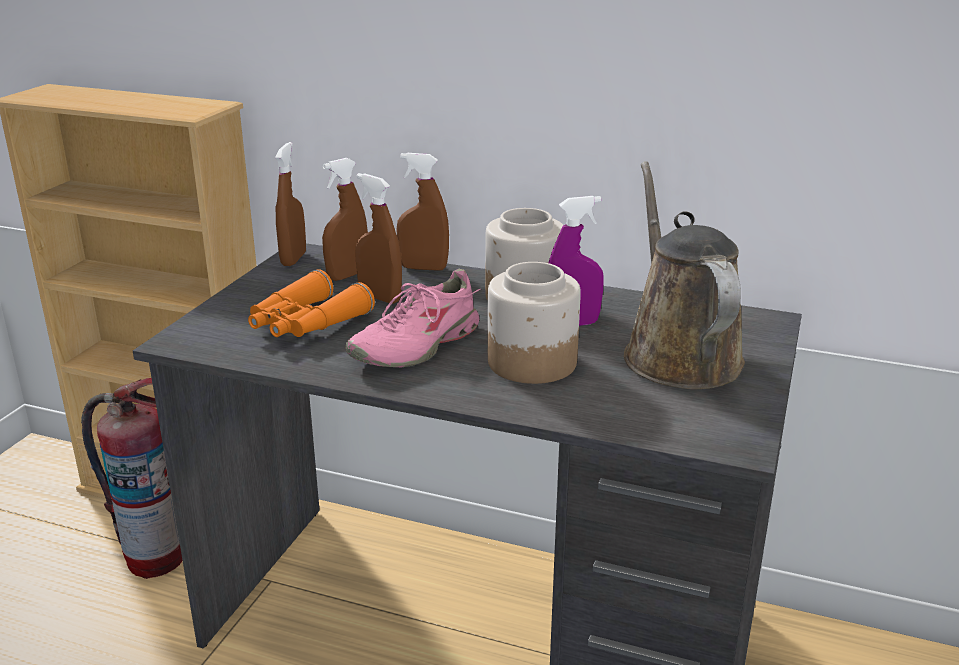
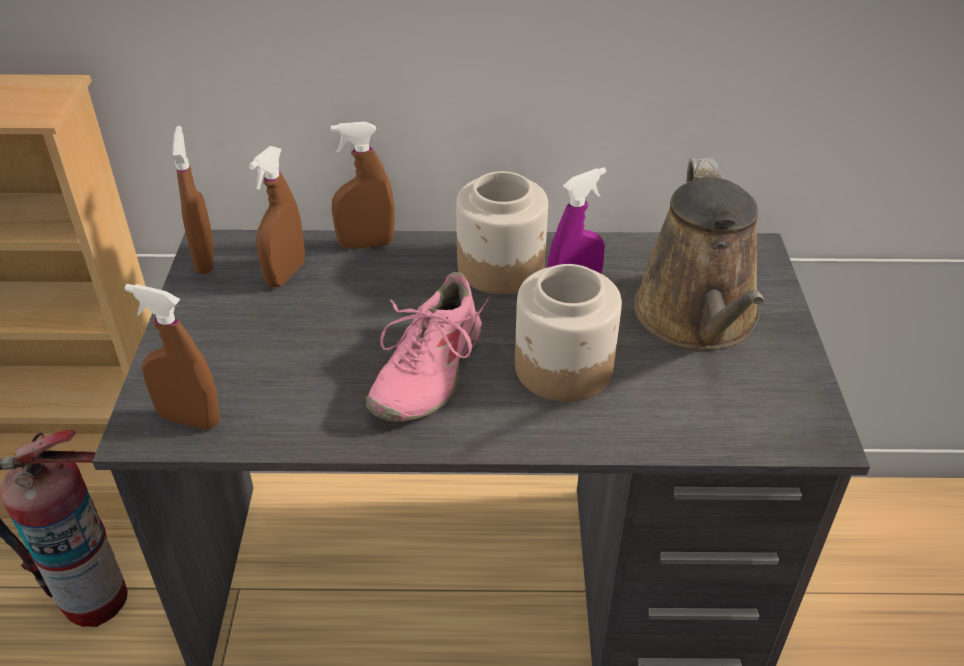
camera: 20 degrees left, 15 degrees up
(306, 323) = (282, 365): orange binoculars -> none
(380, 297) = (343, 303): brown spray bottle -> brown spray bottle (190, 419)
(678, 353) = (698, 319): brown watering can -> brown watering can turned 150 degrees counterclockwise

